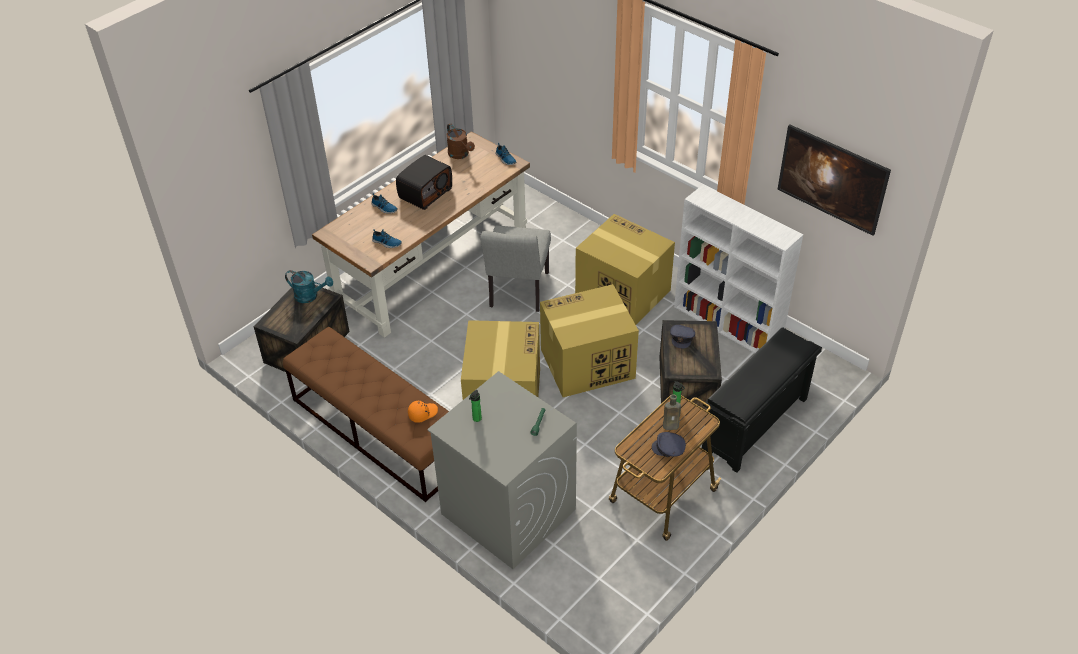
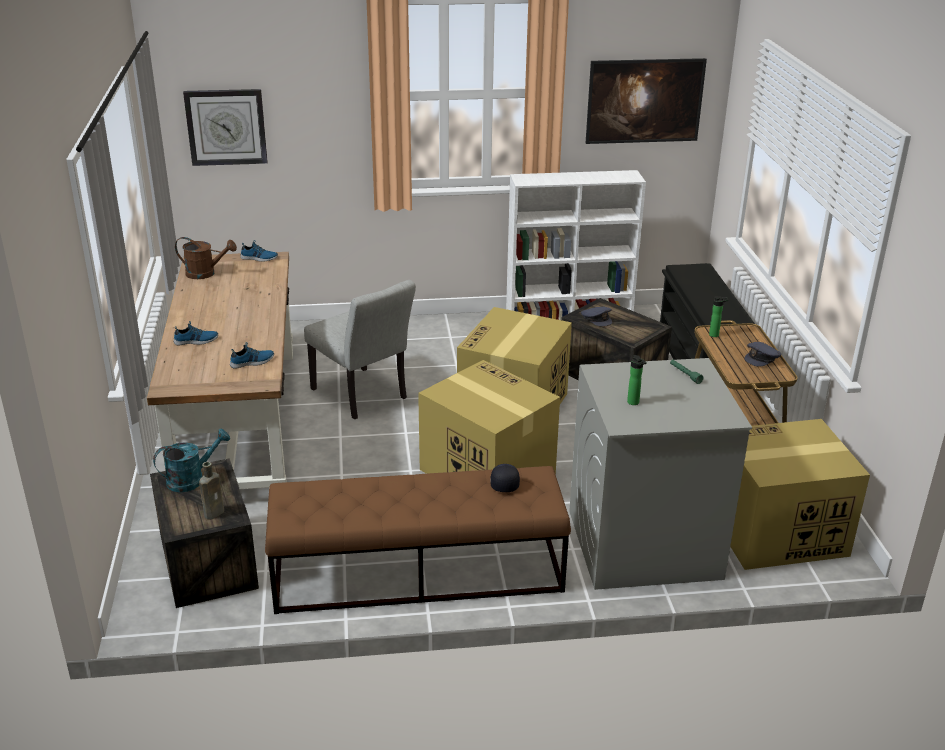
camera: 50 degrees left, 15 degrees down
(422, 413) = (504, 482): orange cap -> black cap
(425, 193) = (221, 312): radio -> none
(532, 50) = (226, 127): none -> wall clock
(621, 292) = (452, 349): cardboard box -> cardboard box (775, 532)
(672, 426) = (734, 345): brown bottle -> brown bottle (215, 512)

